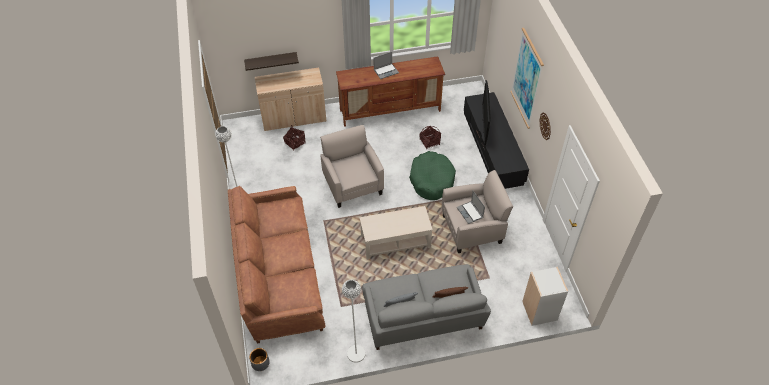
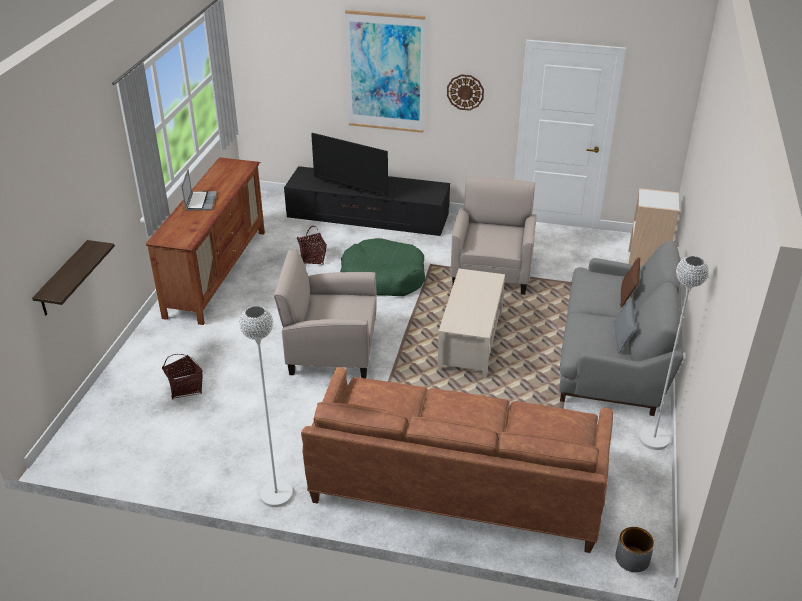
camera: 65 degrees left, 15 degrees down
(294, 118) = (128, 373): beige cabinet -> none
(470, 213) = (497, 237): laptop -> none

